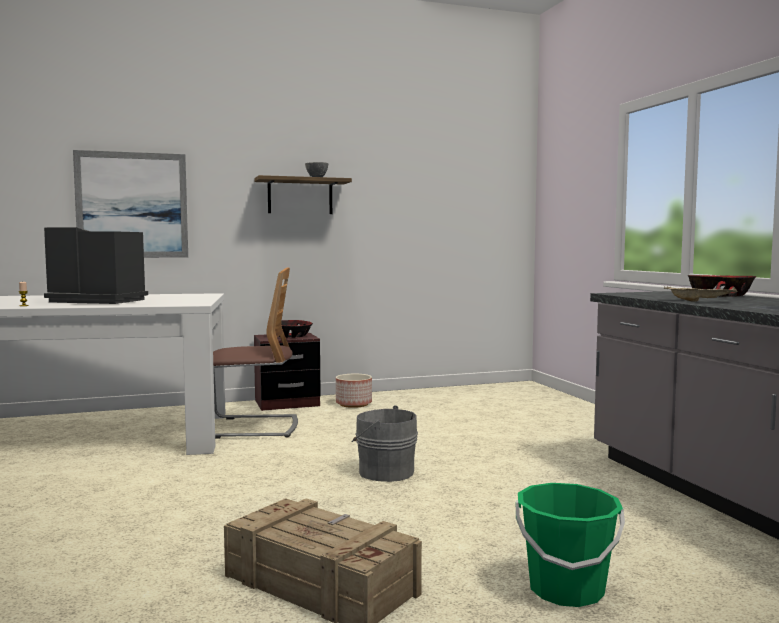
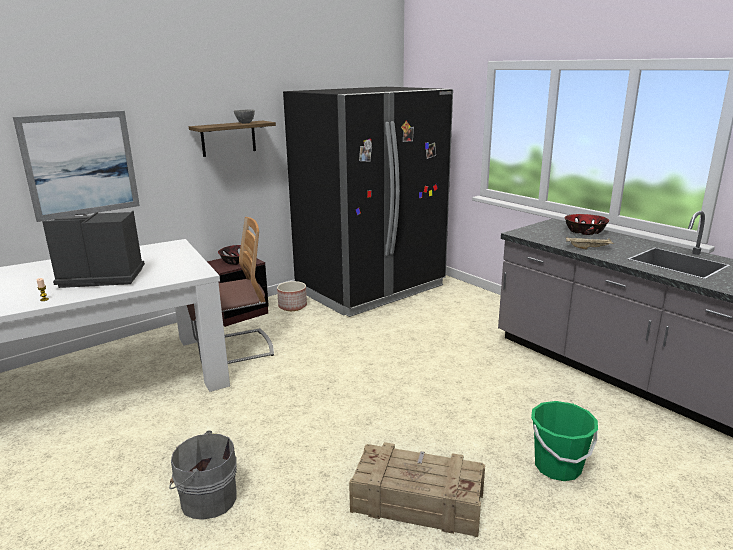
camera: 20 degrees left, 15 degrees up
(384, 472) = (374, 381): grey bucket -> grey bucket (206, 499)
(465, 399) = (371, 288): none -> black fridge

